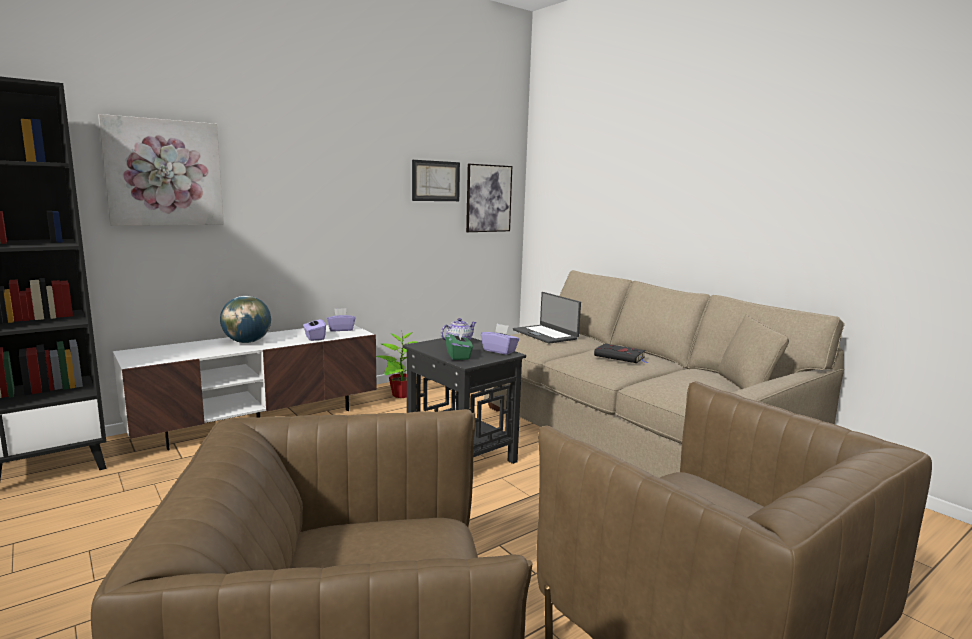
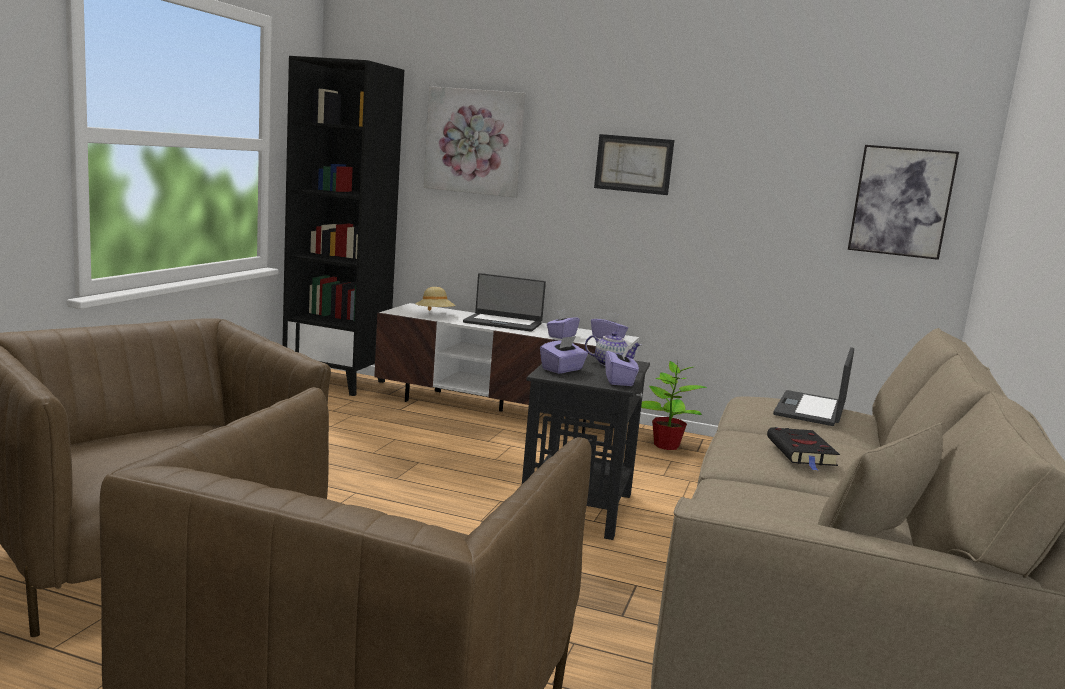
camera: 55 degrees right, 0 degrees up
(175, 353) = (435, 314): none -> beige hat
(247, 342) = (503, 323): globe -> laptop
(435, 181) = (801, 168): picture -> picture (633, 164)
(458, 356) = (562, 369): green tissue box -> purple tissue box

